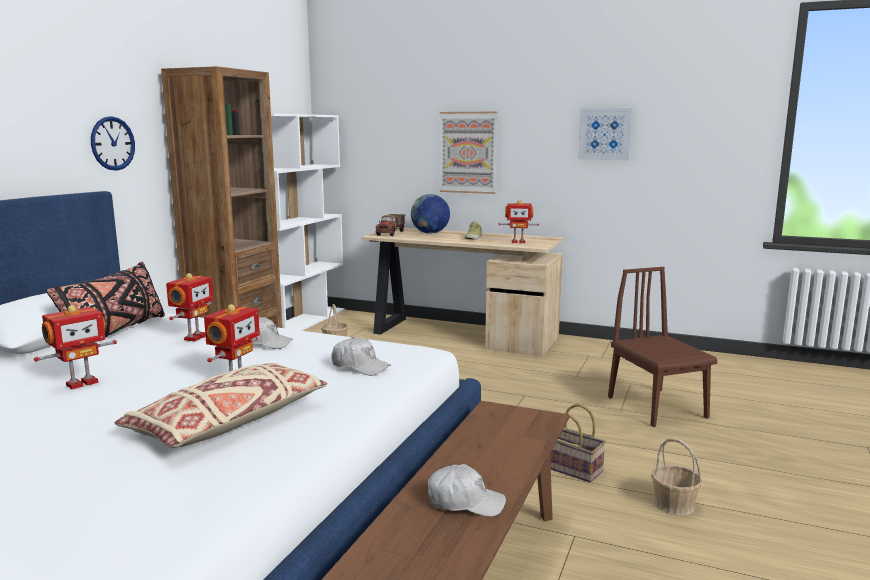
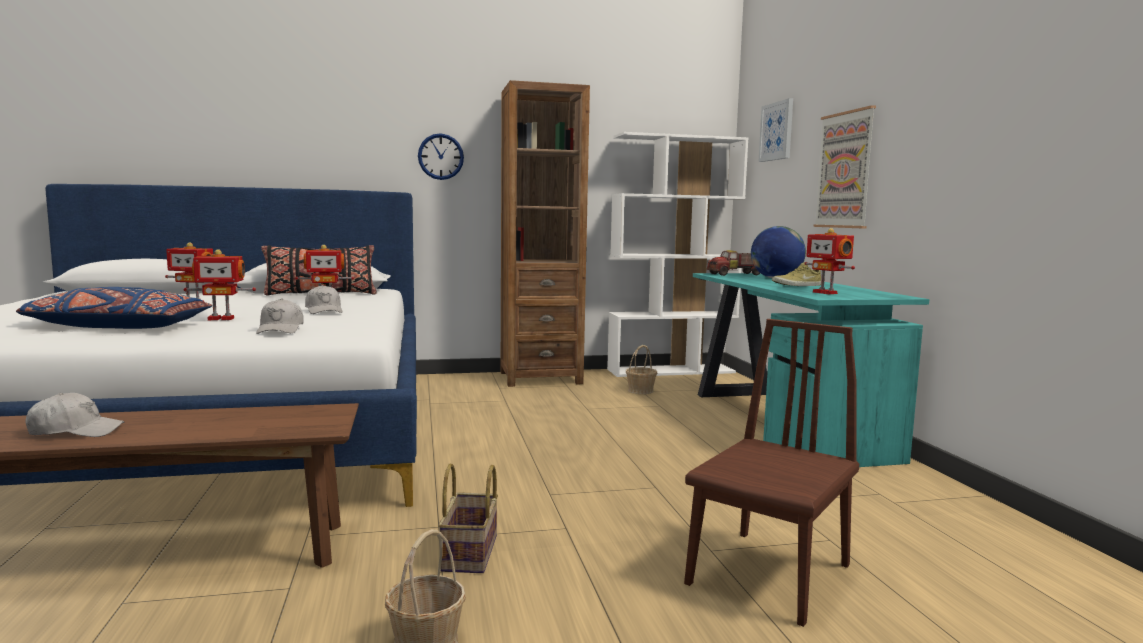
camera: 55 degrees right, 5 degrees down
(229, 423) = (118, 327): beige pillow -> blue pillow
(461, 334) = (783, 422): beige desk -> turquoise desk
(465, 502) = (75, 431): white cap -> white cap turned 75 degrees counterclockwise
(605, 134) = (1001, 118): picture -> picture (777, 131)

